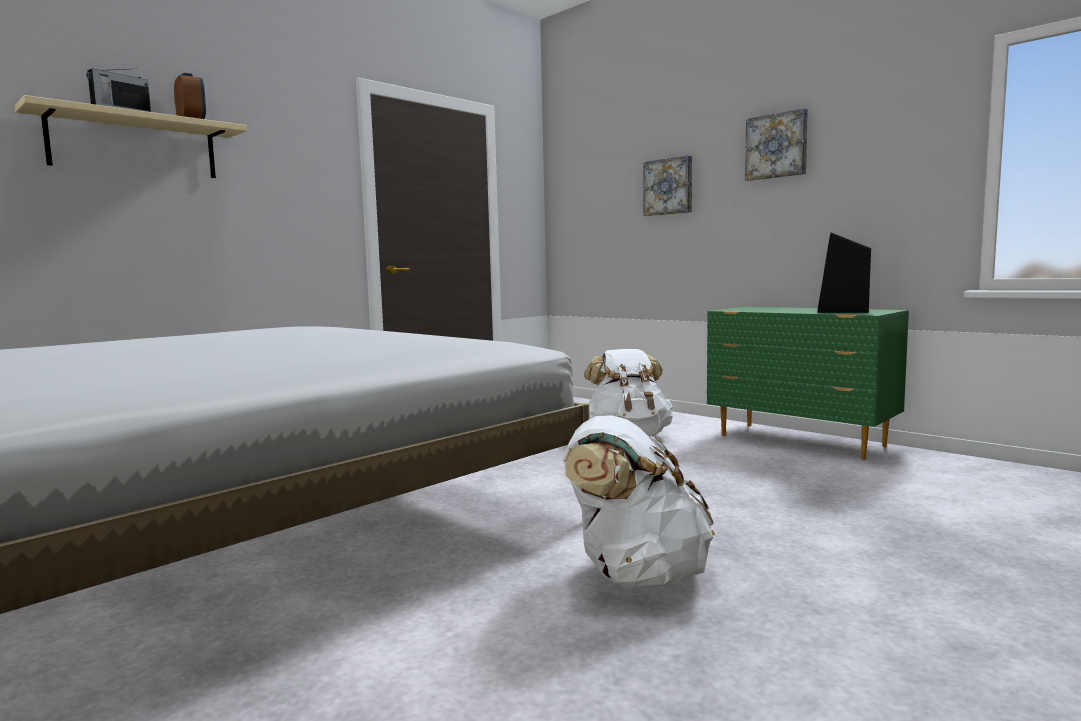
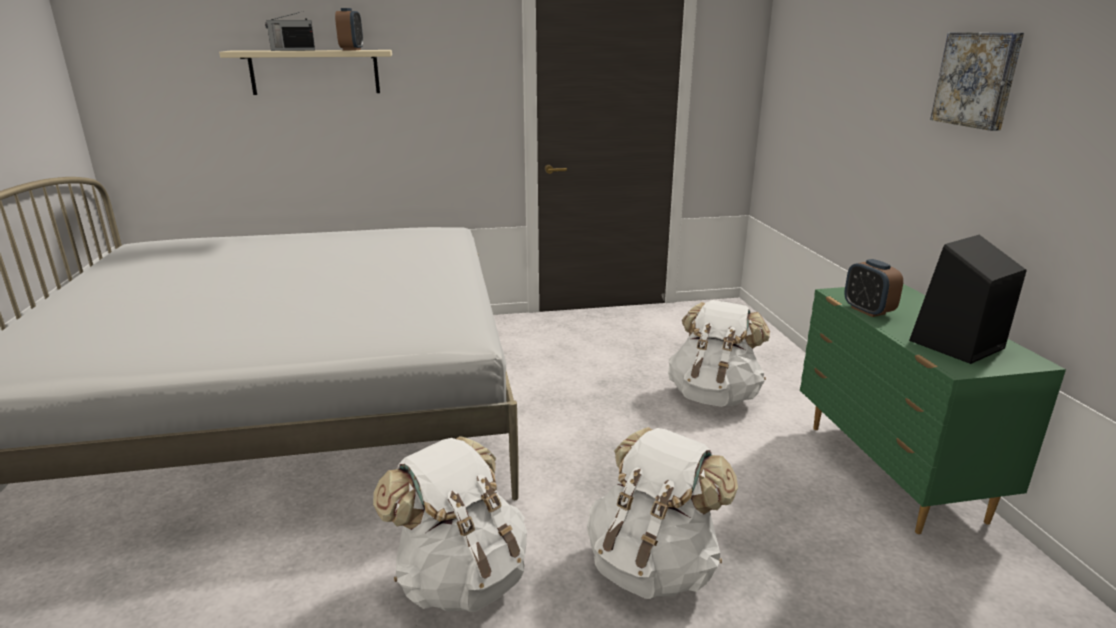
camera: 35 degrees right, 15 degrees up
(668, 186) = (863, 102): picture -> none
(758, 519) = (653, 566): none -> white backpack
(762, 311) = (868, 311): none -> alarm clock

